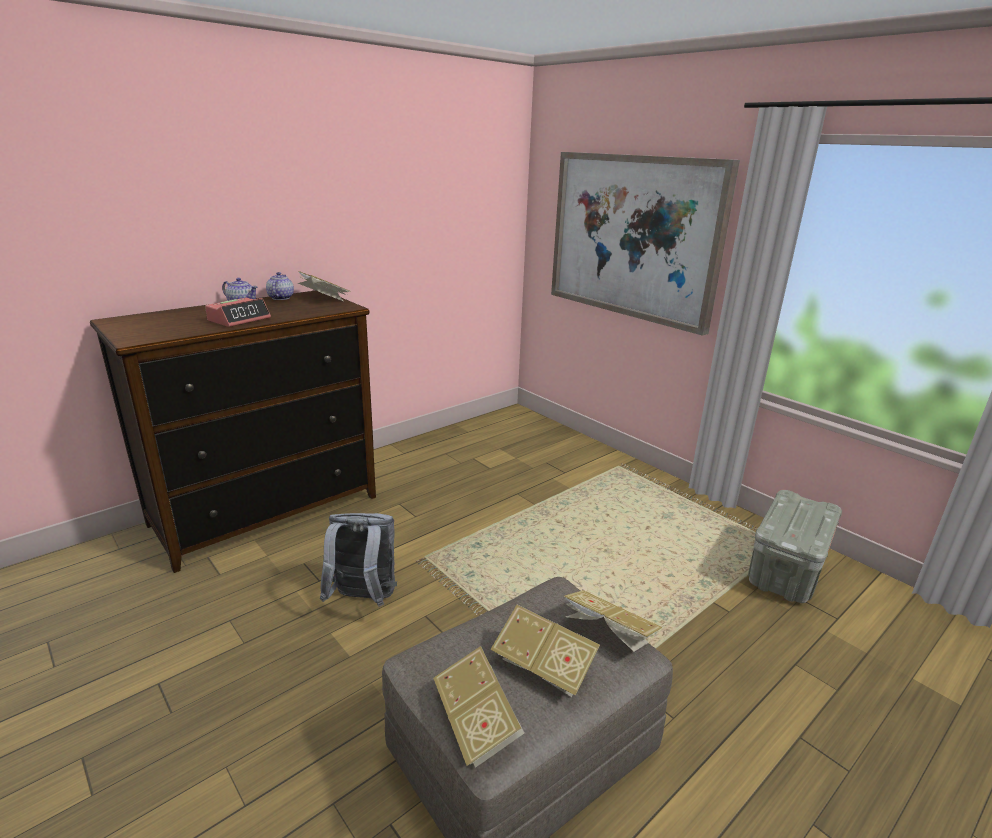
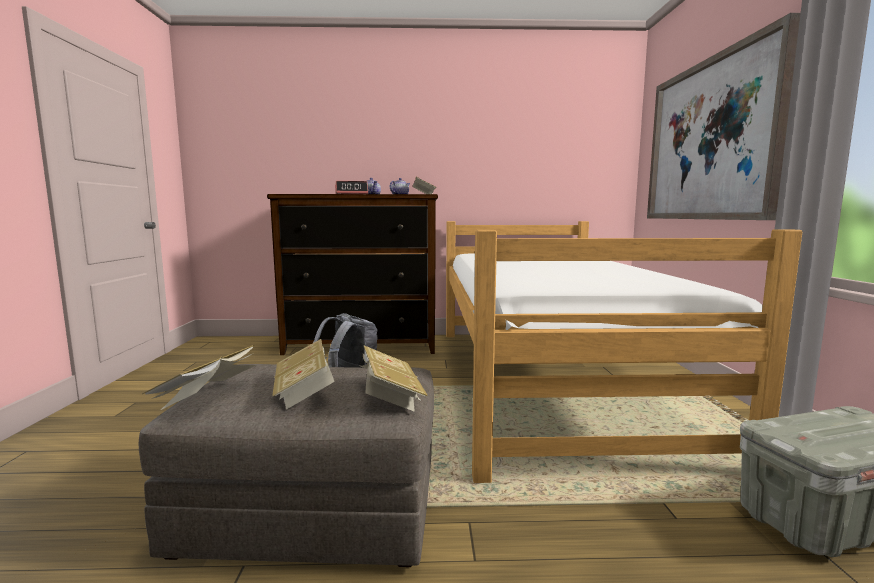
camera: 40 degrees right, 15 degrees down
(524, 499) = (548, 380): none -> bed

